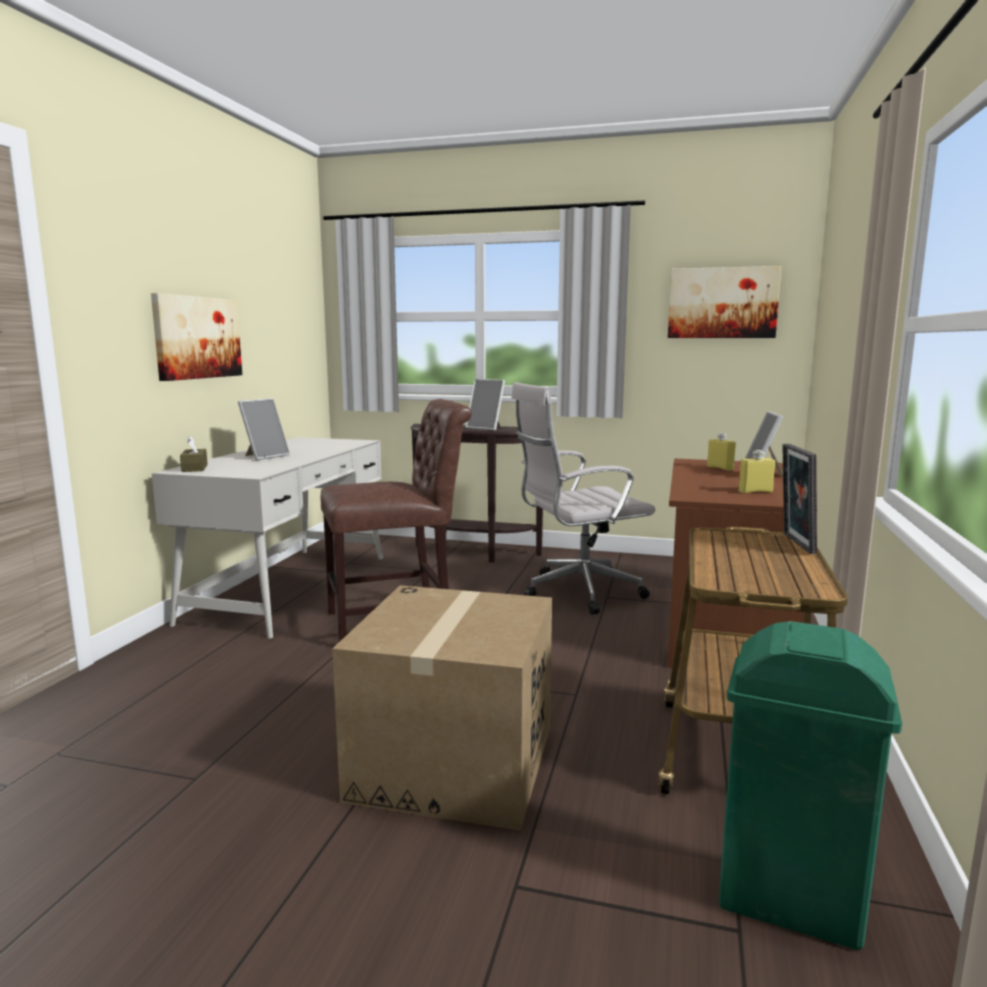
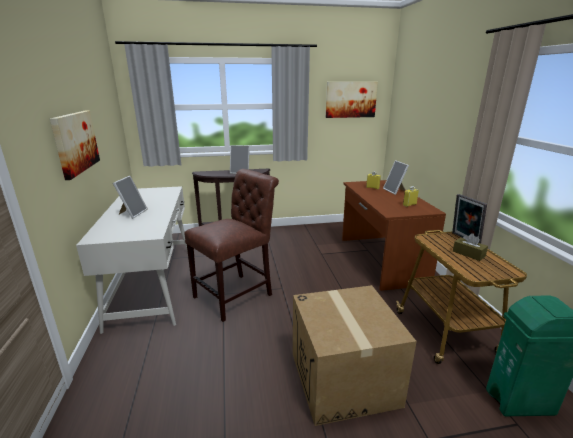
camera: 25 degrees left, 10 degrees up
(194, 468) = (101, 234): brown tissue box -> brown tissue box (468, 254)
(577, 592) = (306, 254): white office chair -> none

